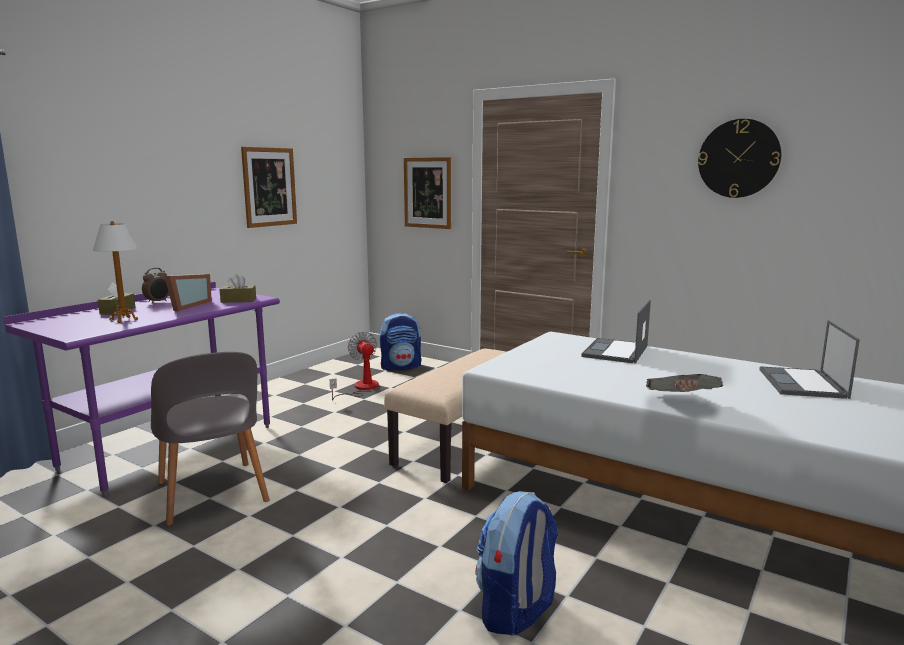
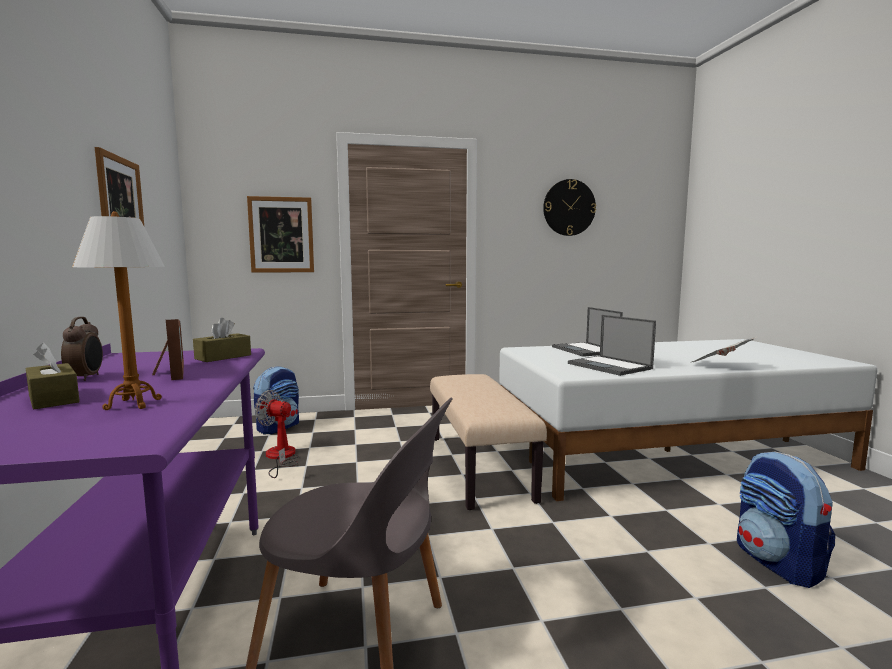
camera: 45 degrees left, 5 degrees down
(803, 384) = (709, 346): laptop -> laptop (610, 366)

